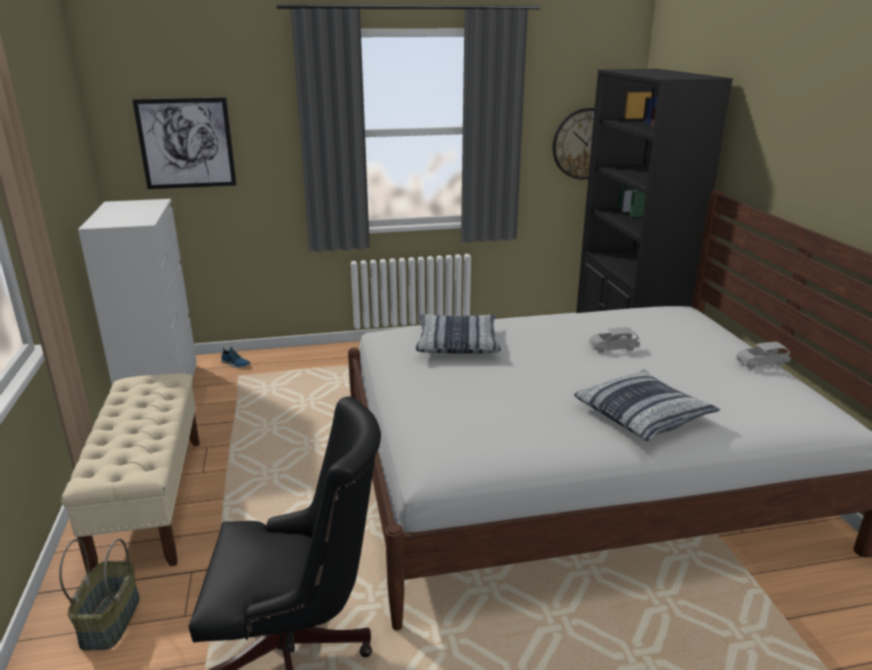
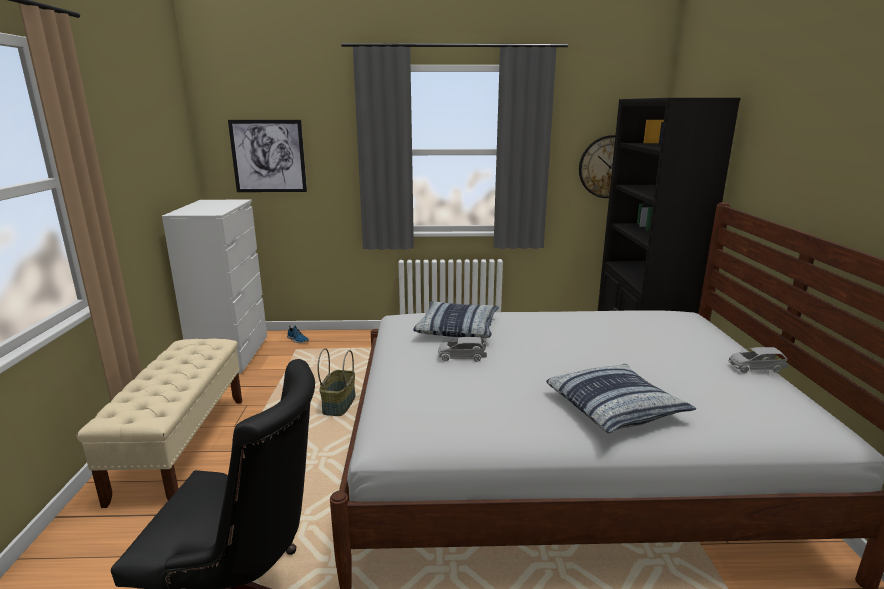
camera: 10 degrees right, 5 degrees down
(109, 620) = (99, 550): basket -> basket (338, 404)
(612, 348) = (604, 343): grey toy car -> grey toy car (462, 357)

